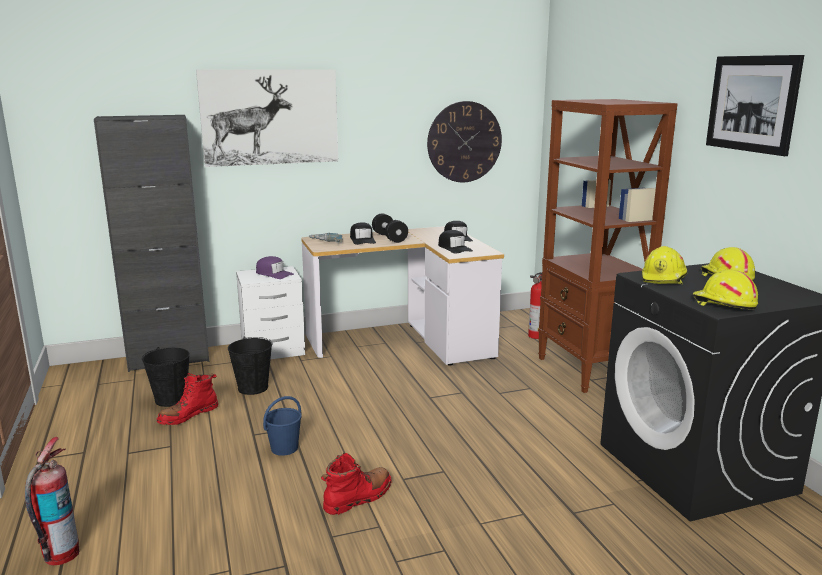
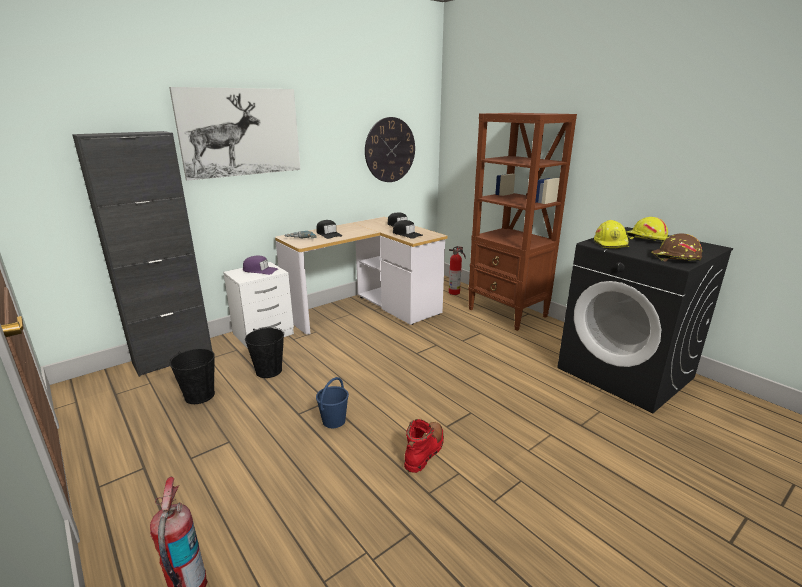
camera: 20 degrees left, 5 degrees up
(188, 415) = (227, 408): red boot -> none
(389, 238) = (348, 230): black dumbbell -> none
(723, 304) = (674, 258): yellow hard hat -> brown hard hat
(752, 103) = (647, 112): picture -> none

